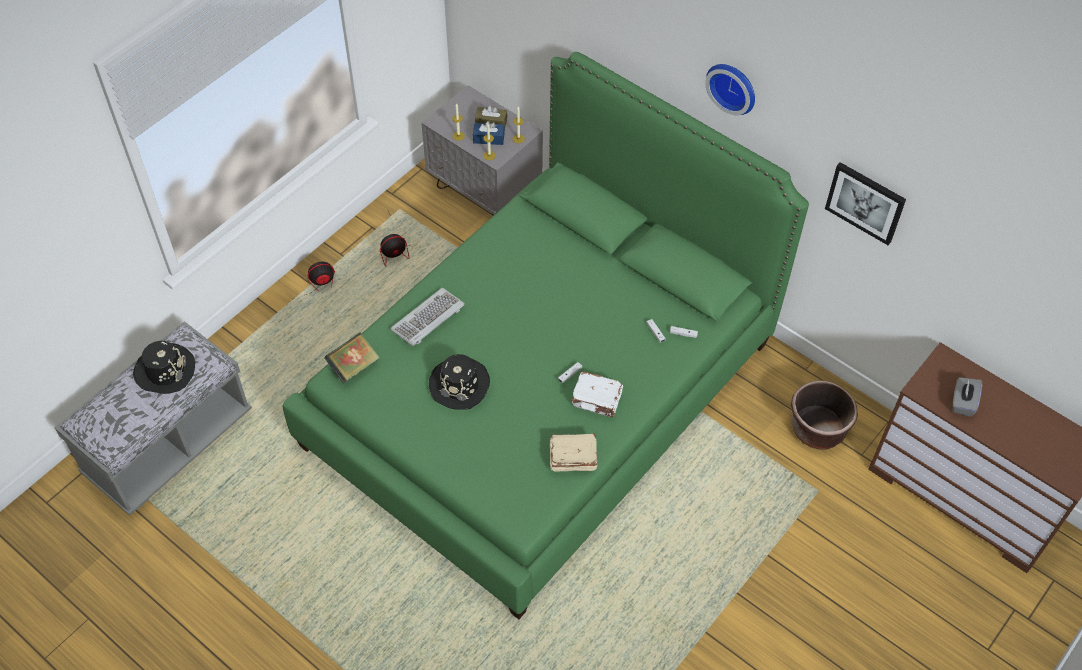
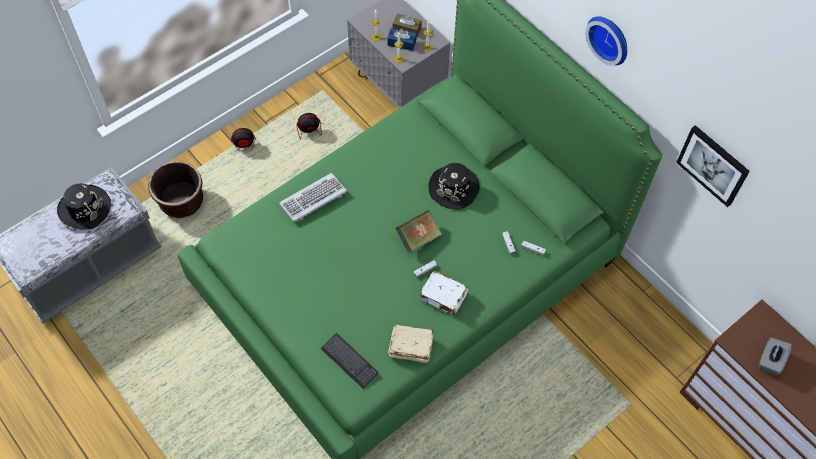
camera: 10 degrees right, 5 degrees up
(354, 366) = (241, 232): book -> book (418, 238)
(460, 384) = (327, 263): black hat -> black hat (454, 188)
(508, 484) = (349, 361): none -> keyboard
(817, 429) = (641, 347): brown planter -> brown planter (181, 201)

